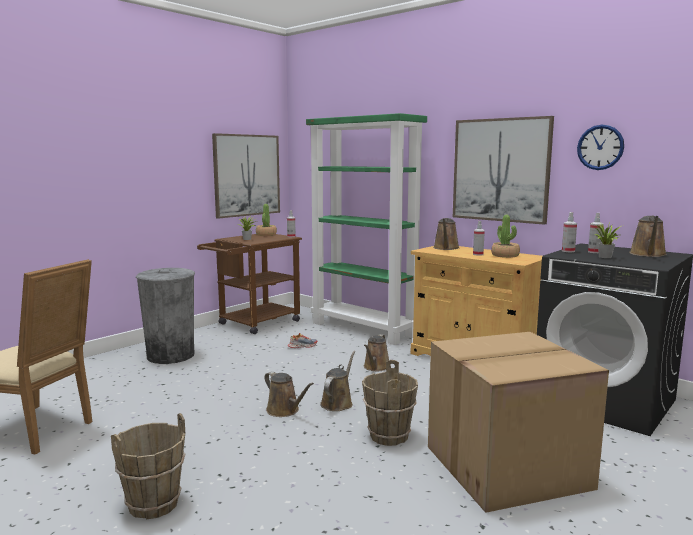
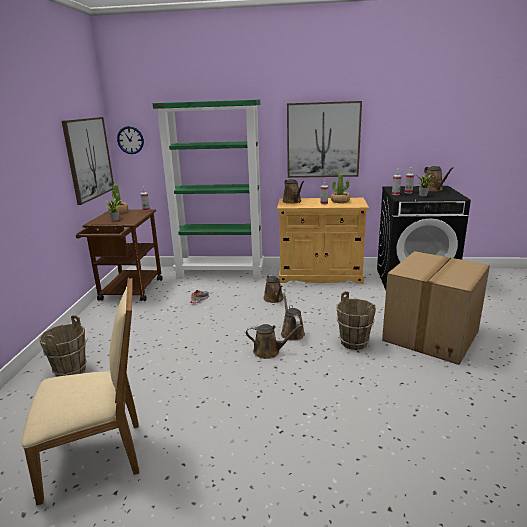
camera: 35 degrees left, 10 degrees up
(153, 504) = (299, 455): brown bucket -> brown bucket (70, 371)
(171, 355) = (103, 342): grey trash can -> none
(600, 147) = (393, 122): wall clock -> wall clock (130, 140)

